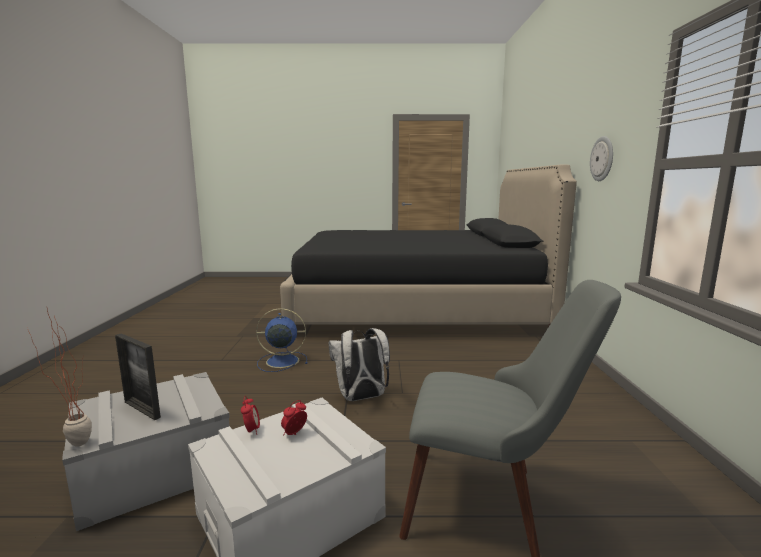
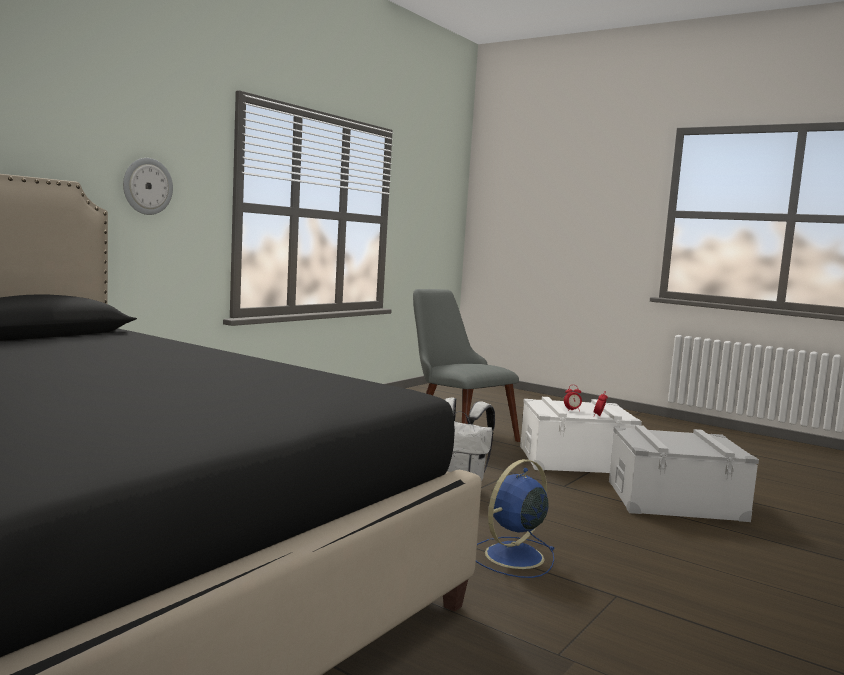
camera: 145 degrees left, 5 degrees down
(74, 443) = (723, 438): potted plant -> none
(142, 409) = (685, 441): picture frame -> none
(281, 361) = (512, 557): blue fan -> blue fan turned 105 degrees clockwise

